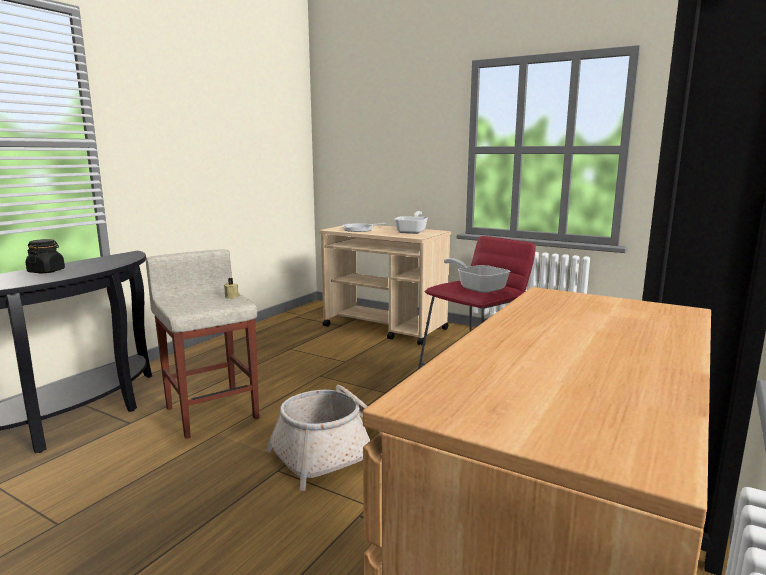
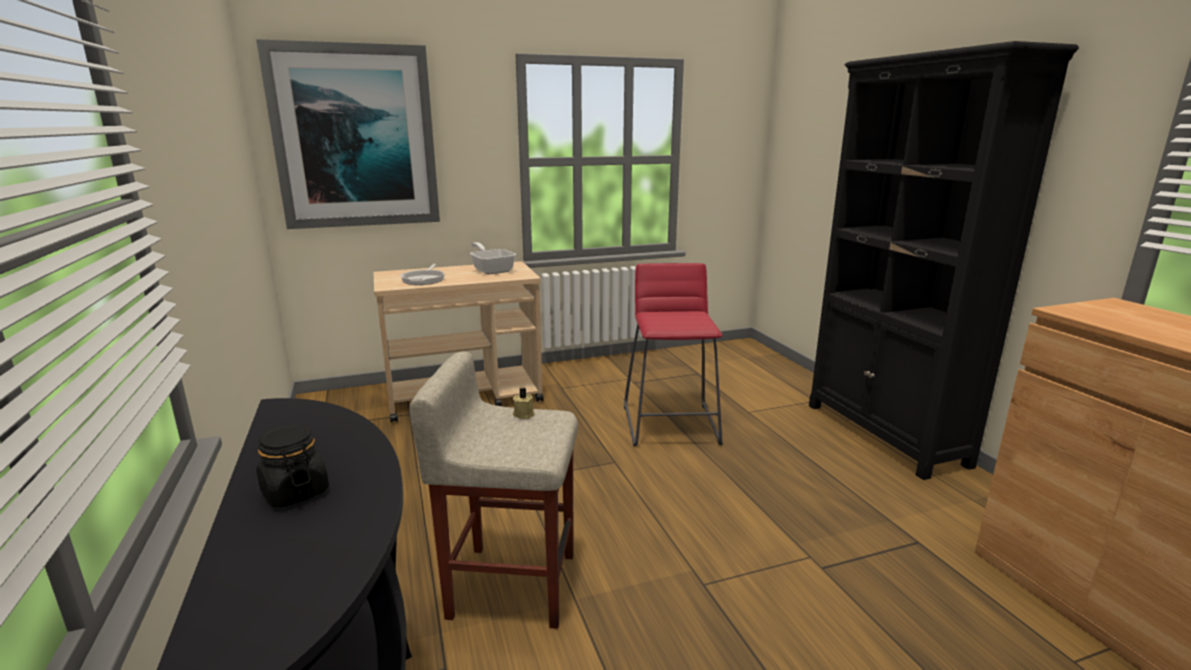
camera: 50 degrees left, 5 degrees up
(335, 452) = (703, 537): basket -> none
(362, 131) = (355, 137): none -> picture
(478, 288) = (683, 319): frying pan -> none

